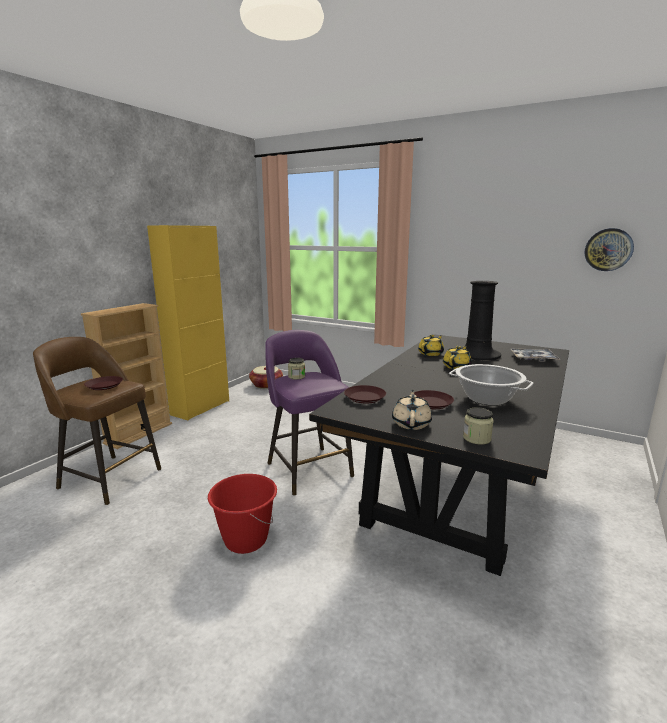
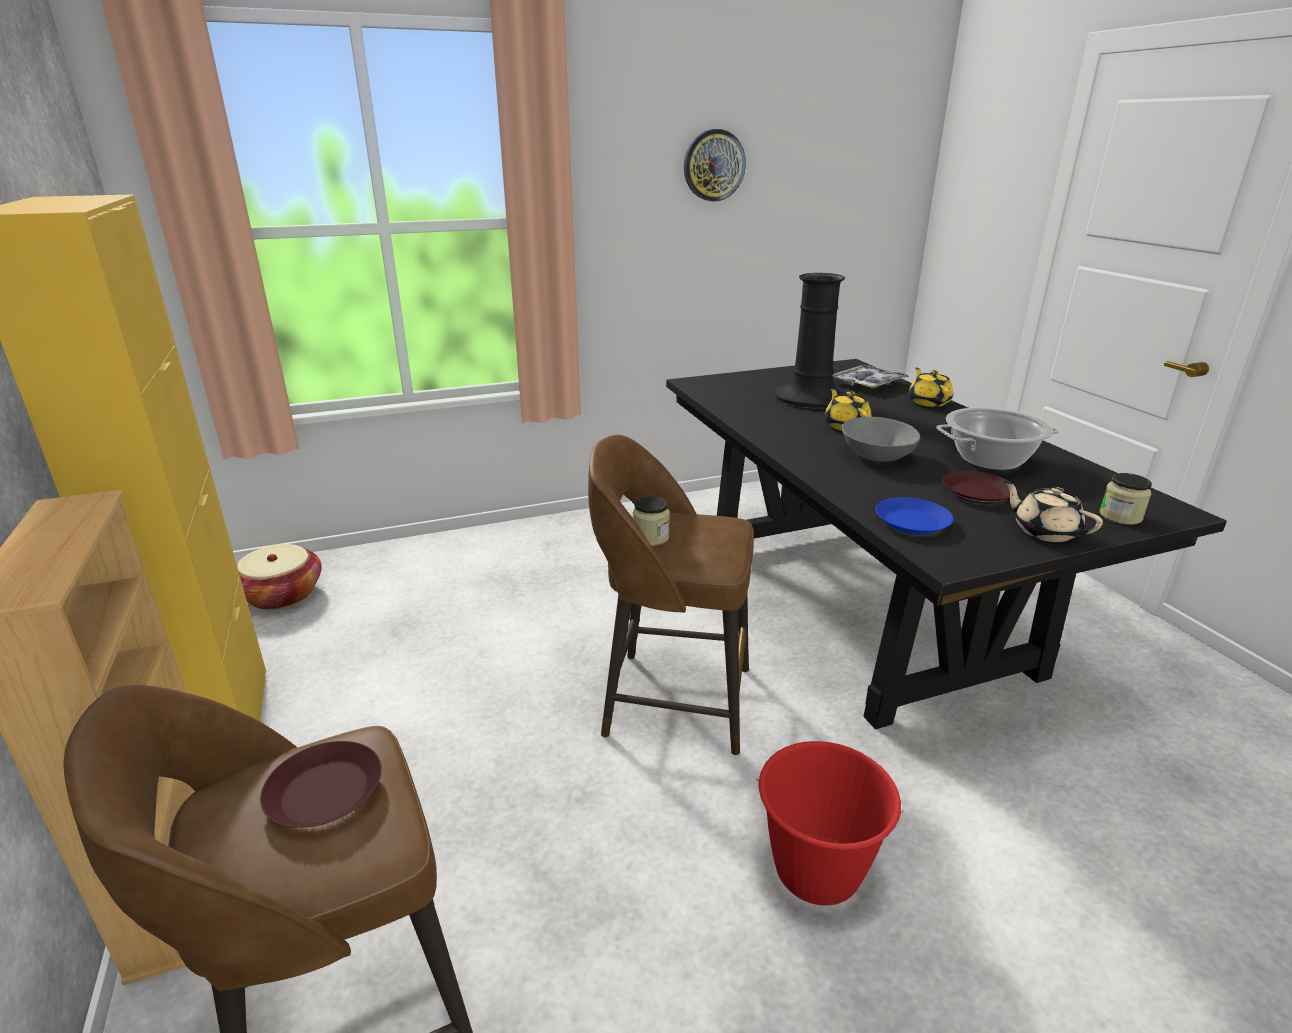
camera: 50 degrees left, 10 degrees up
(308, 468) = (672, 700): purple stool -> brown stool
(364, 397) = (911, 522): brown plate -> blue plate
(431, 353) = (764, 415): yellow teapot -> yellow teapot (928, 402)
(431, 378) = (876, 456): none -> grey bowl
(608, 249) = (856, 202): wall clock -> wall clock (713, 165)

